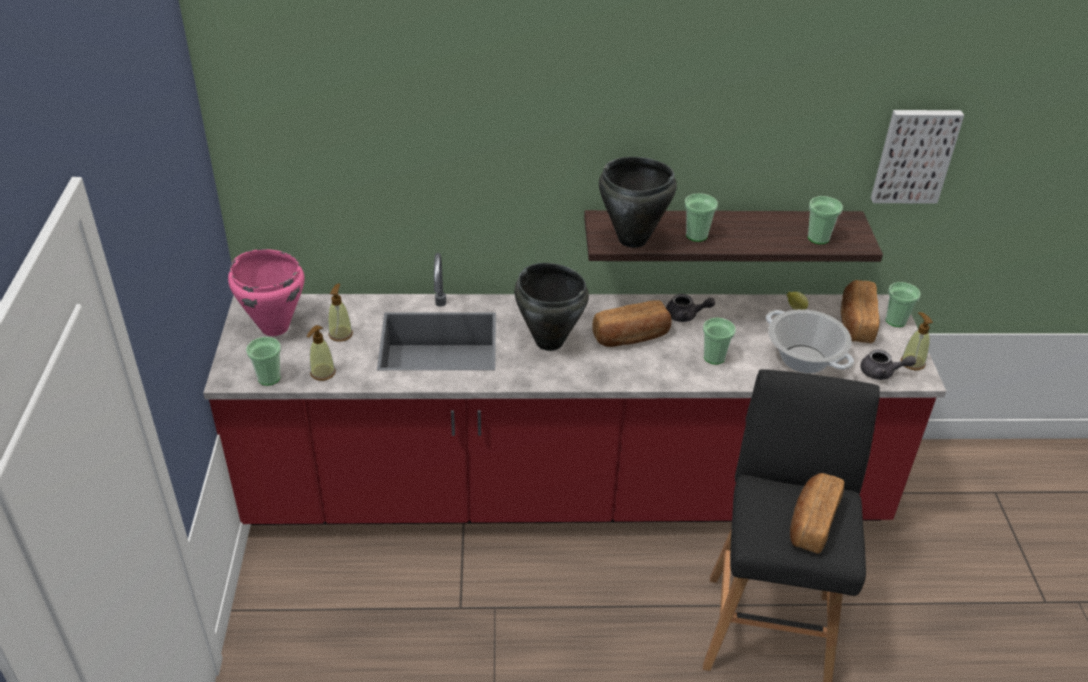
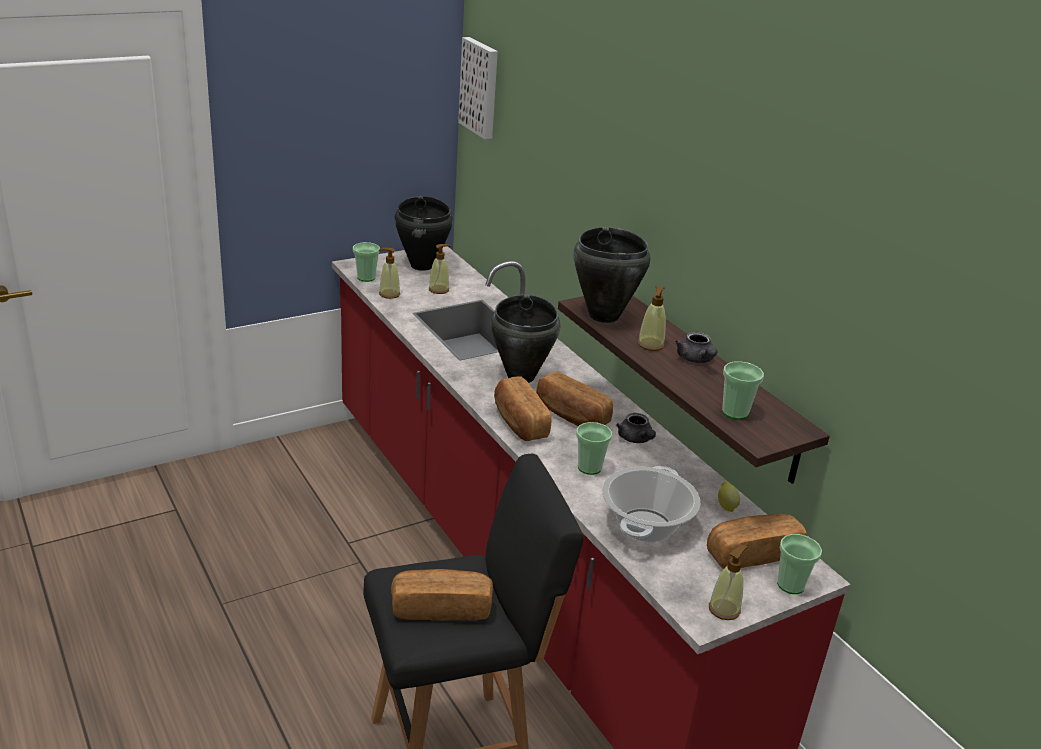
camera: 60 degrees right, 10 degrees down
(274, 327) = (422, 265): pink cooking pot -> black cooking pot
(626, 371) = (519, 422): none -> bread
(696, 235) = (650, 345): cup -> soap dispenser
(882, 373) = (680, 587): grey teapot -> grey teapot (696, 360)
(914, 155) = (885, 386): picture -> picture (481, 87)

